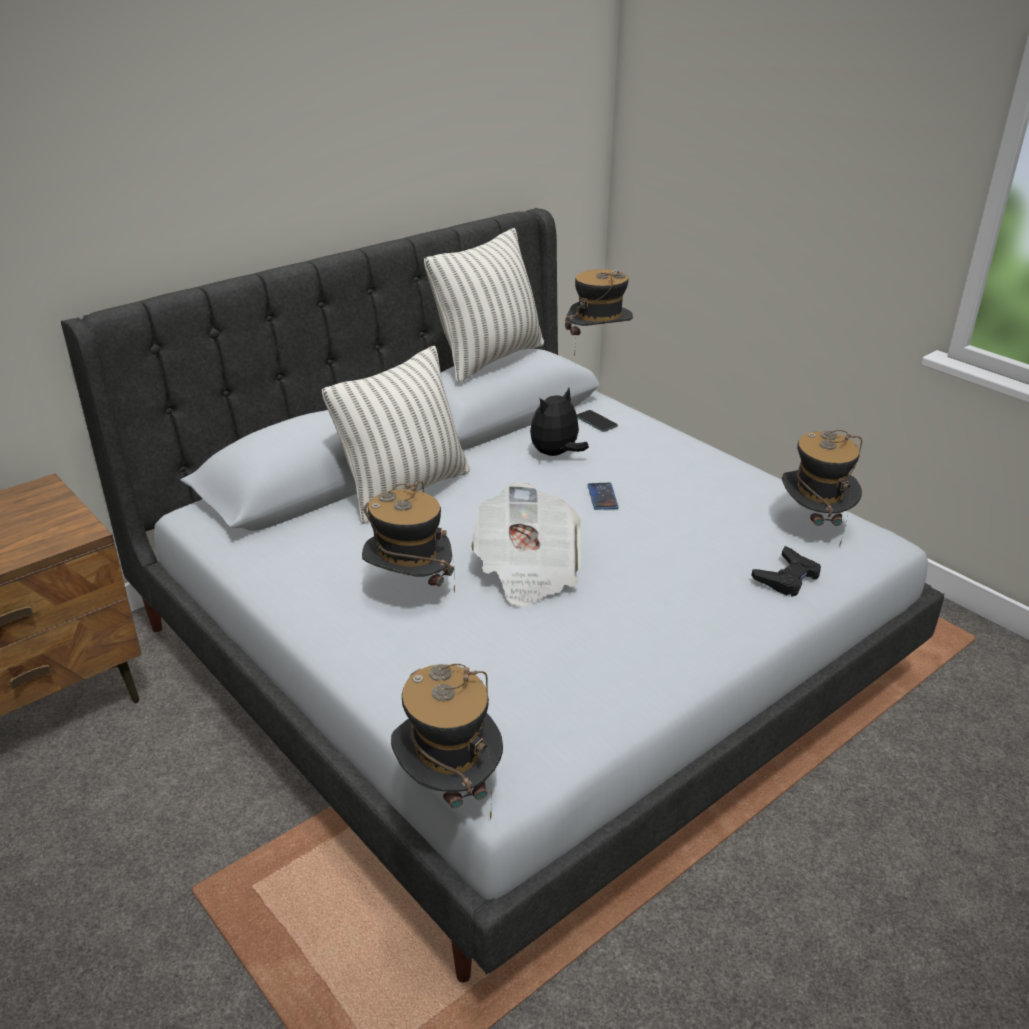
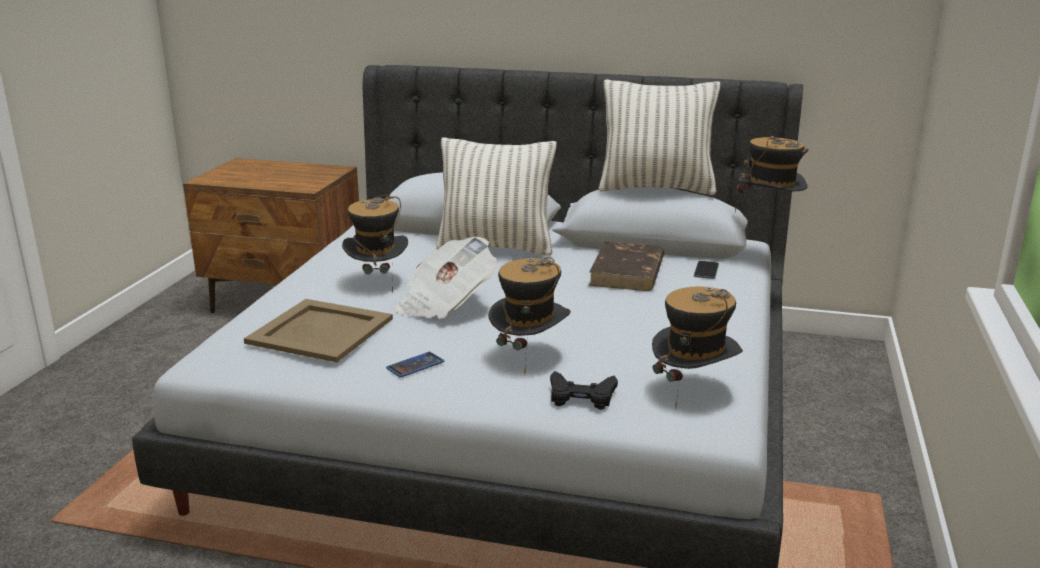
camera: 55 degrees right, 10 degrees down
(448, 789) = (190, 351): hat -> hat (529, 355)
(517, 671) = (320, 331): none -> beige tray
(556, 454) = (627, 272): plush toy -> brown book
(602, 497) = (591, 302): phone -> phone (415, 365)

